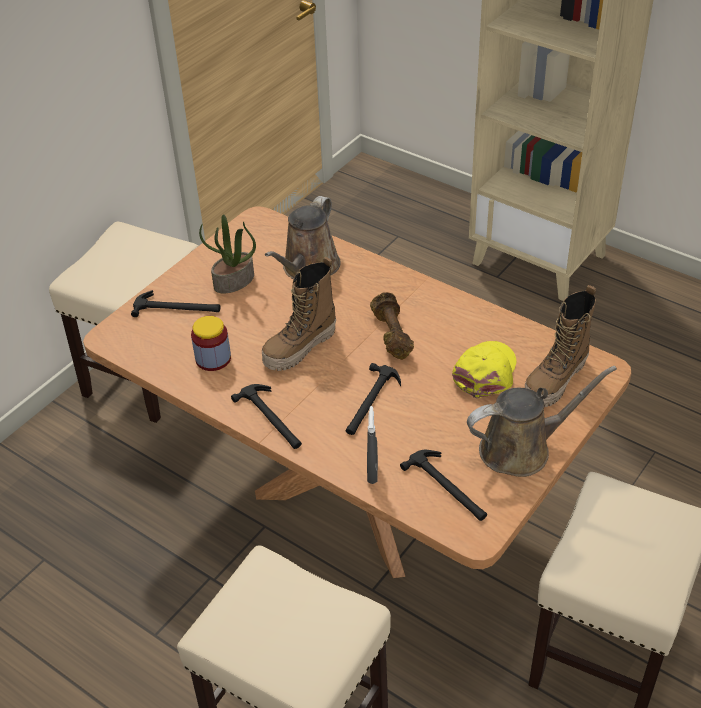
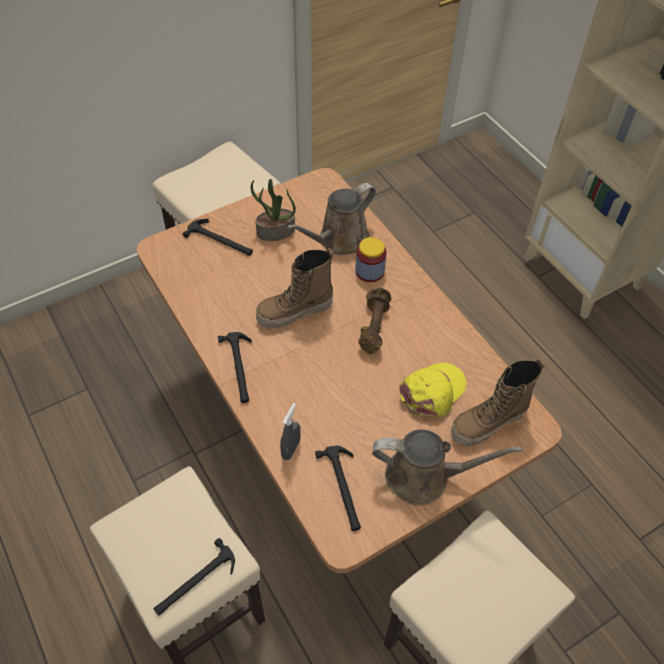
camera: 20 degrees right, 10 degrees up
(213, 359) = (223, 296): jar -> jar (369, 271)
(370, 402) = (323, 383): hammer -> hammer (195, 582)

